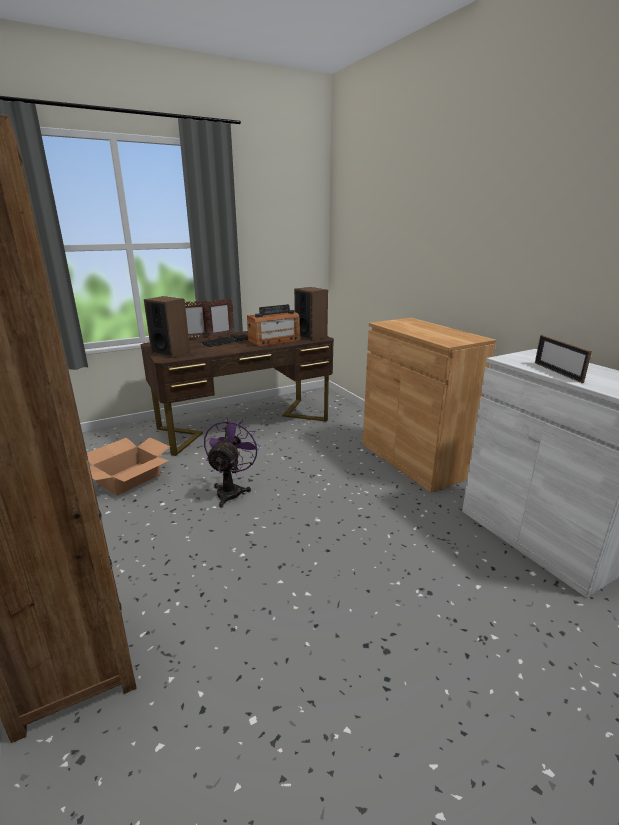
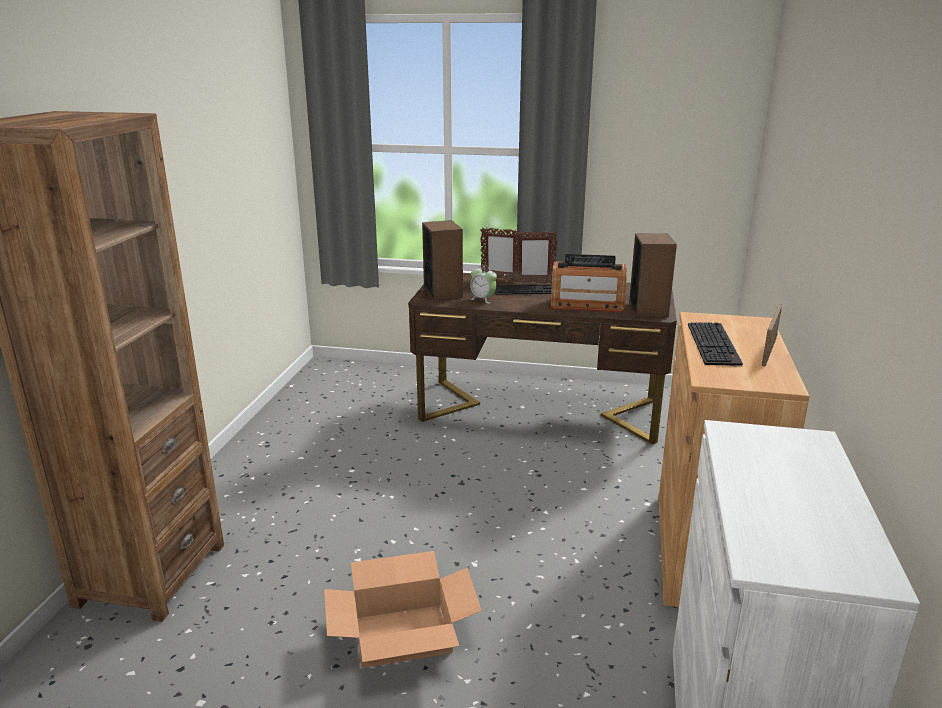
camera: 40 degrees right, 0 degrees up
(129, 478) = (353, 430): cardboard box -> cardboard box (403, 635)
(206, 350) = (483, 299): none -> alarm clock
(231, 490) = (428, 486): purple fan -> none
(417, 331) = (715, 345): none -> keyboard
(557, 372) = (750, 479): picture frame -> picture frame (769, 351)

